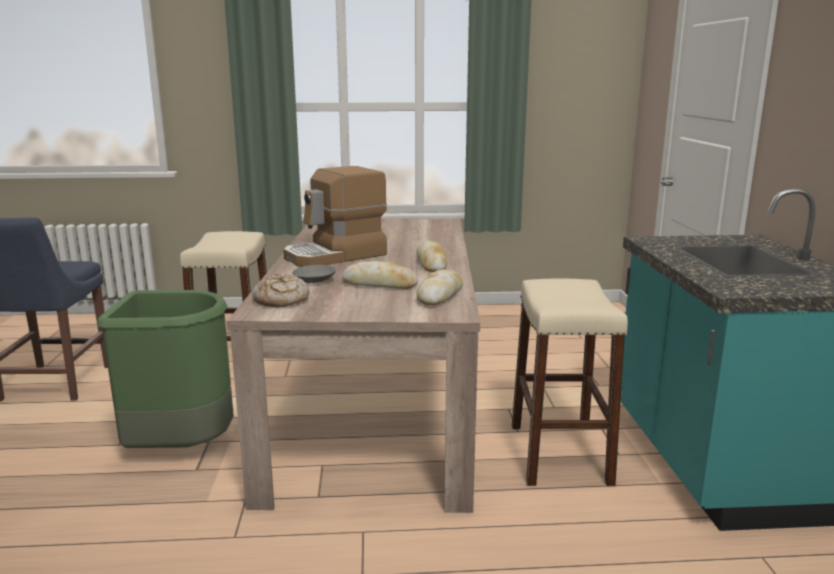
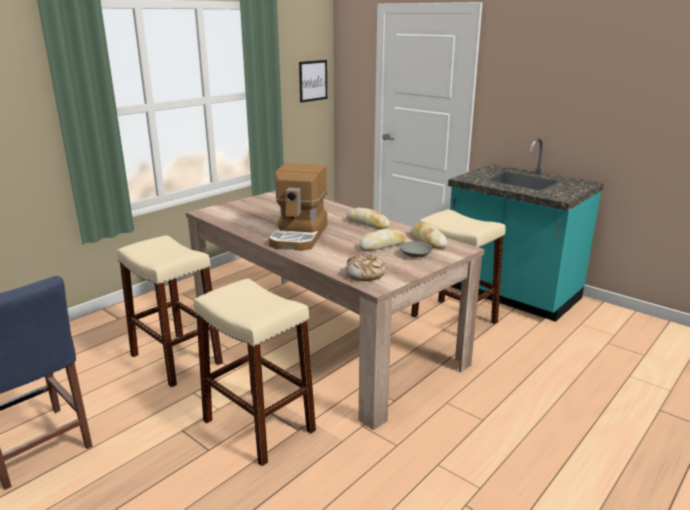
camera: 45 degrees left, 5 degrees up
(180, 448) = (258, 425): green trash can -> beige stool
(313, 281) = (342, 256): grey bowl -> grey bowl (415, 255)
(596, 97) = (313, 80): none -> picture

